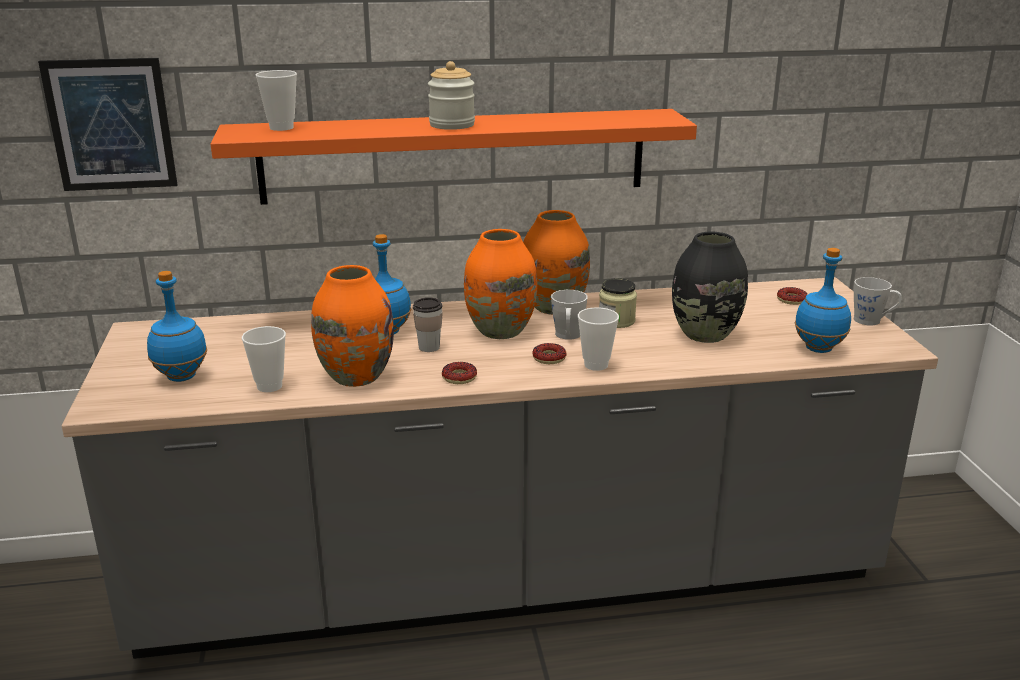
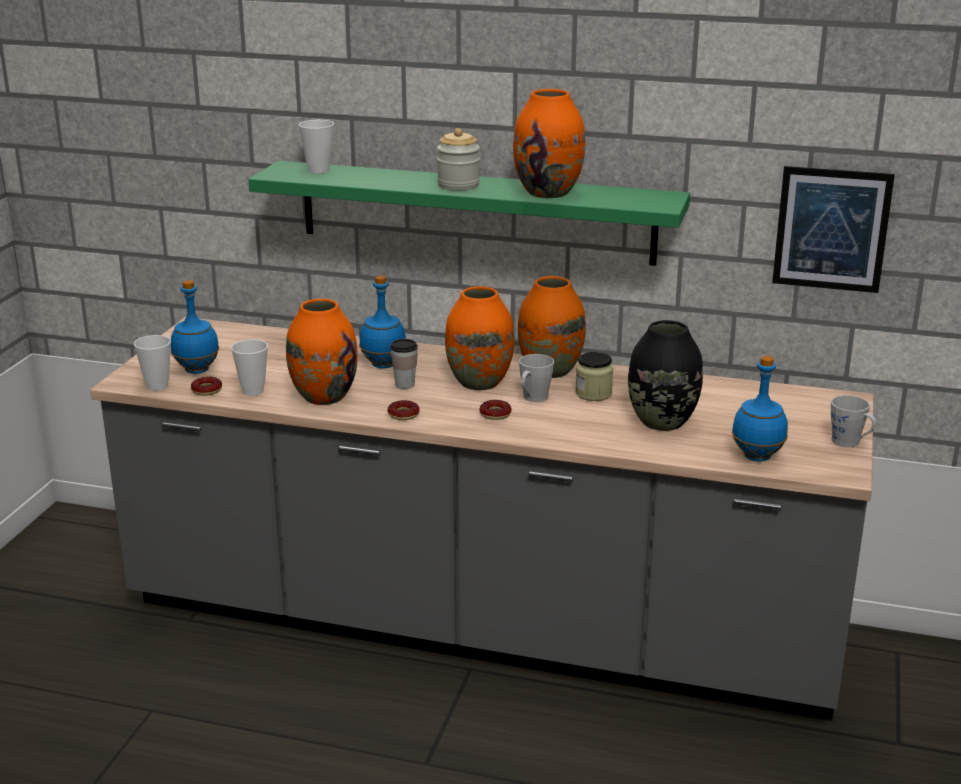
camera: 25 degrees right, 0 degrees up
(110, 125) = (195, 151): picture -> picture (831, 229)
(454, 156) = (475, 212): orange shelf -> green shelf
(549, 121) = (548, 192): none -> orange vase
(596, 365) = (529, 428): cup -> cup (157, 386)
(791, 300) = (792, 407): donut -> donut (207, 390)

